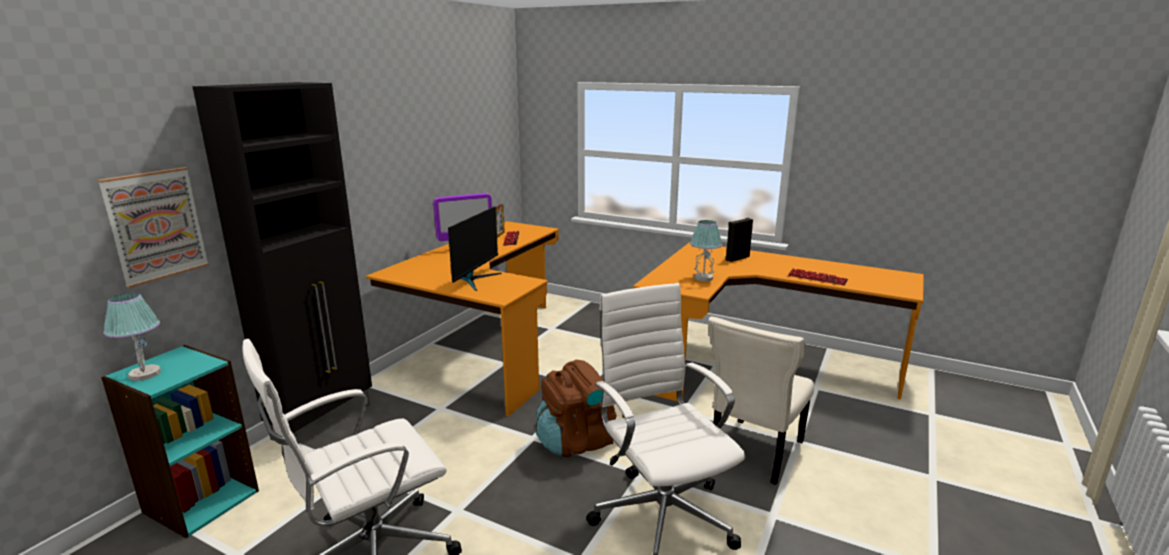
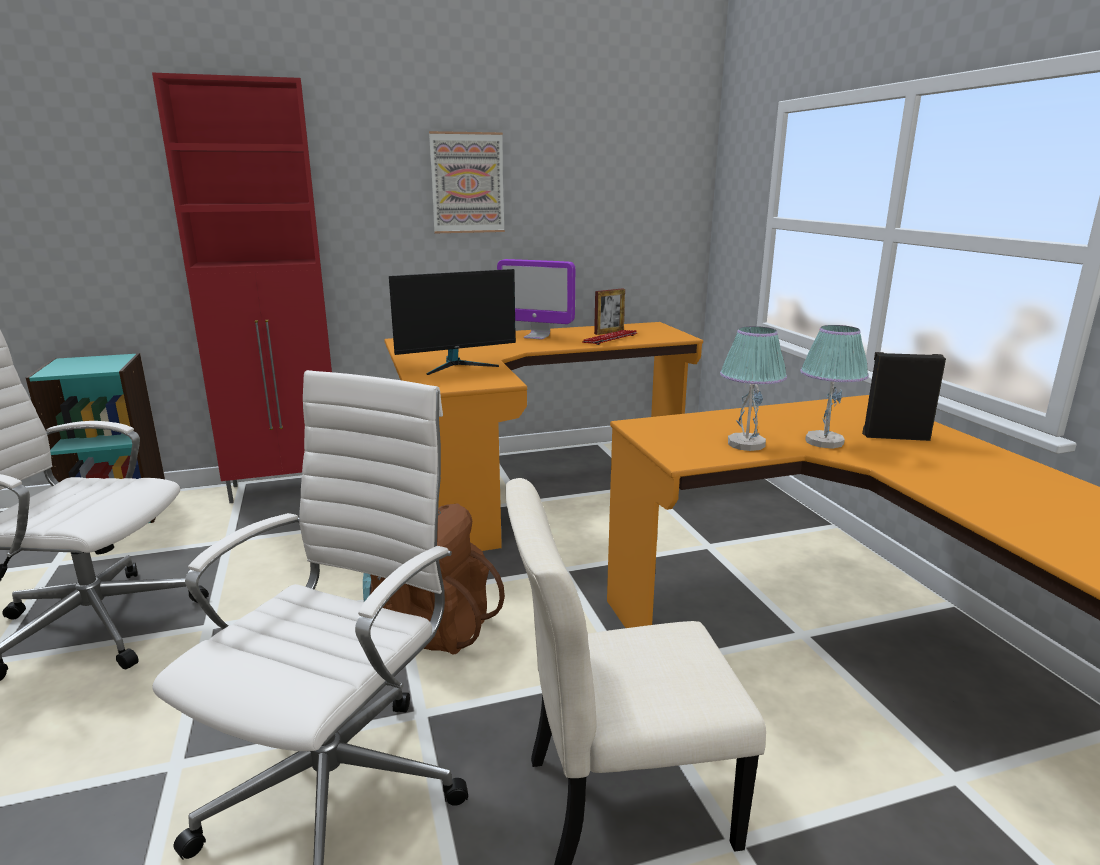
camera: 45 degrees right, 0 degrees up
(144, 374) = (68, 364): table lamp -> table lamp (823, 441)
(156, 225) = (121, 224): picture -> picture (467, 183)
(324, 421) = (288, 488): black cabinet -> red cabinet
(817, 278) = (1002, 516): keyboard -> none

